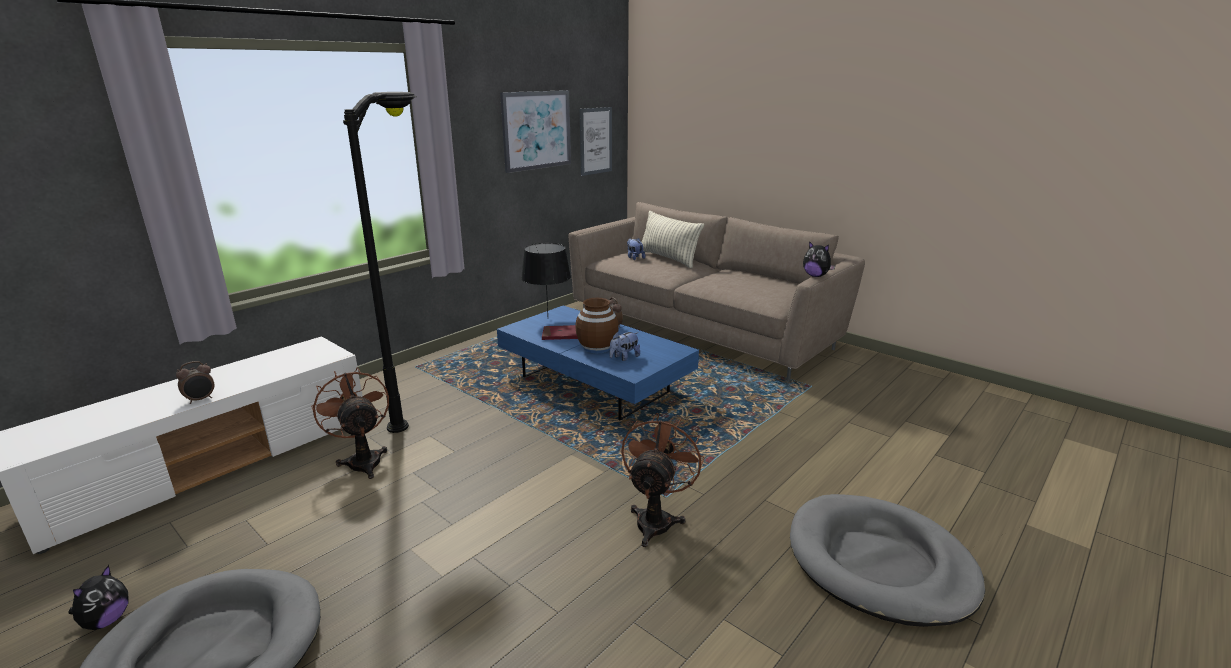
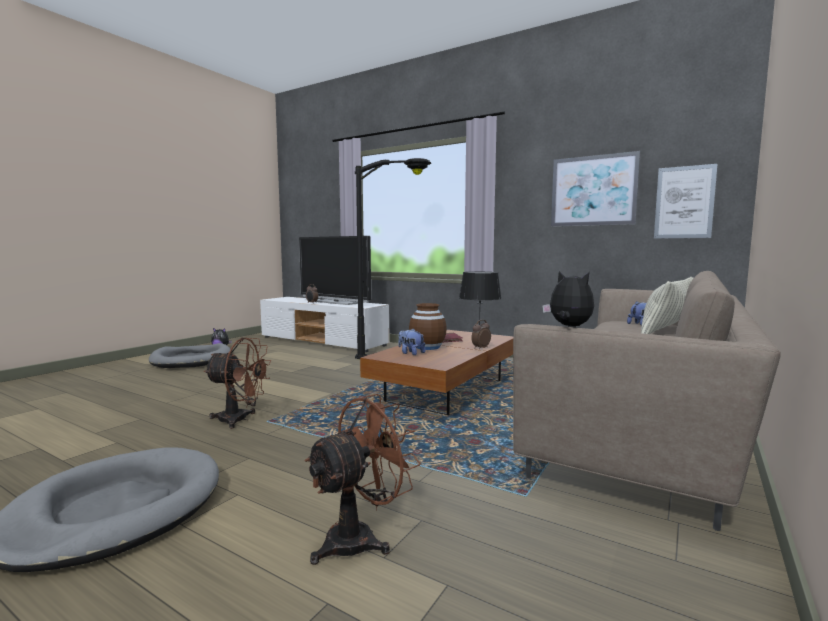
camera: 80 degrees right, 15 degrees down
(231, 376) = (336, 302): none -> television
(363, 460) = (326, 357): brown fan -> brown fan (360, 538)
(595, 385) = (446, 391): blue coffee table -> brown coffee table
(816, 276) = (569, 326): plush toy -> plush toy turned 105 degrees clockwise

